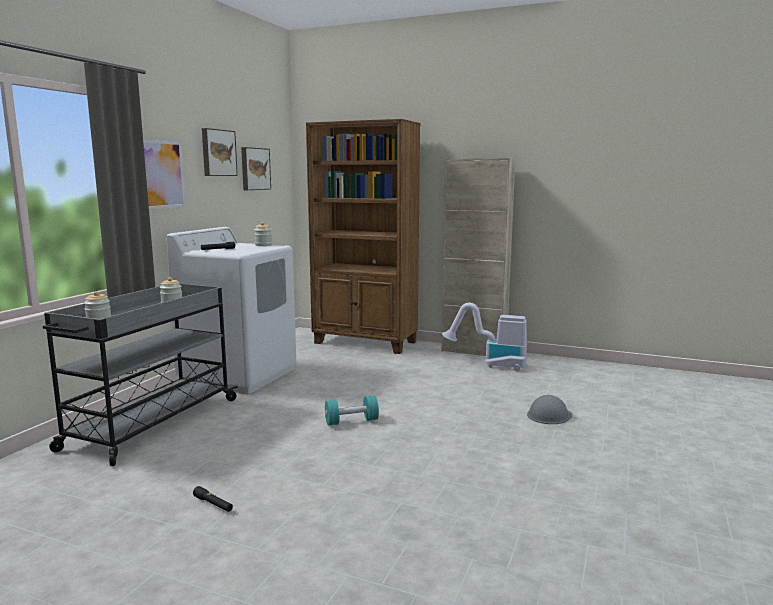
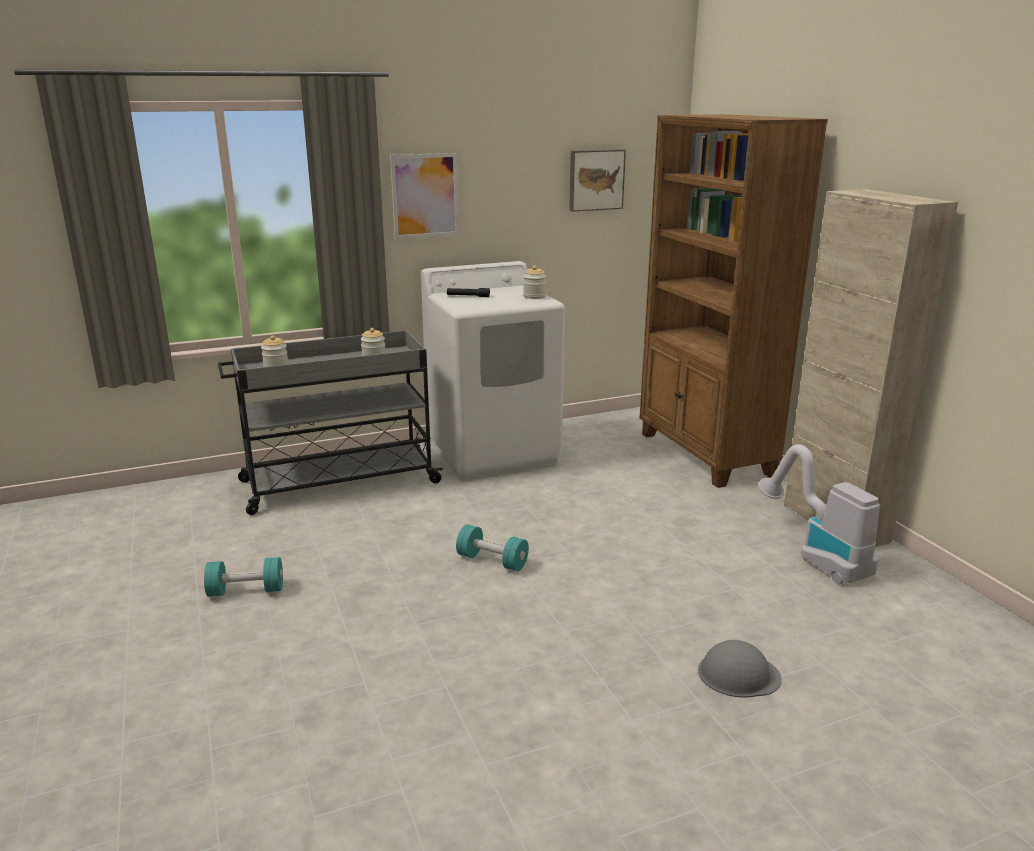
camera: 45 degrees right, 10 degrees up
(213, 504) = (246, 591): black flashlight -> turquoise dumbbell
(218, 153) = (524, 162): picture -> none

